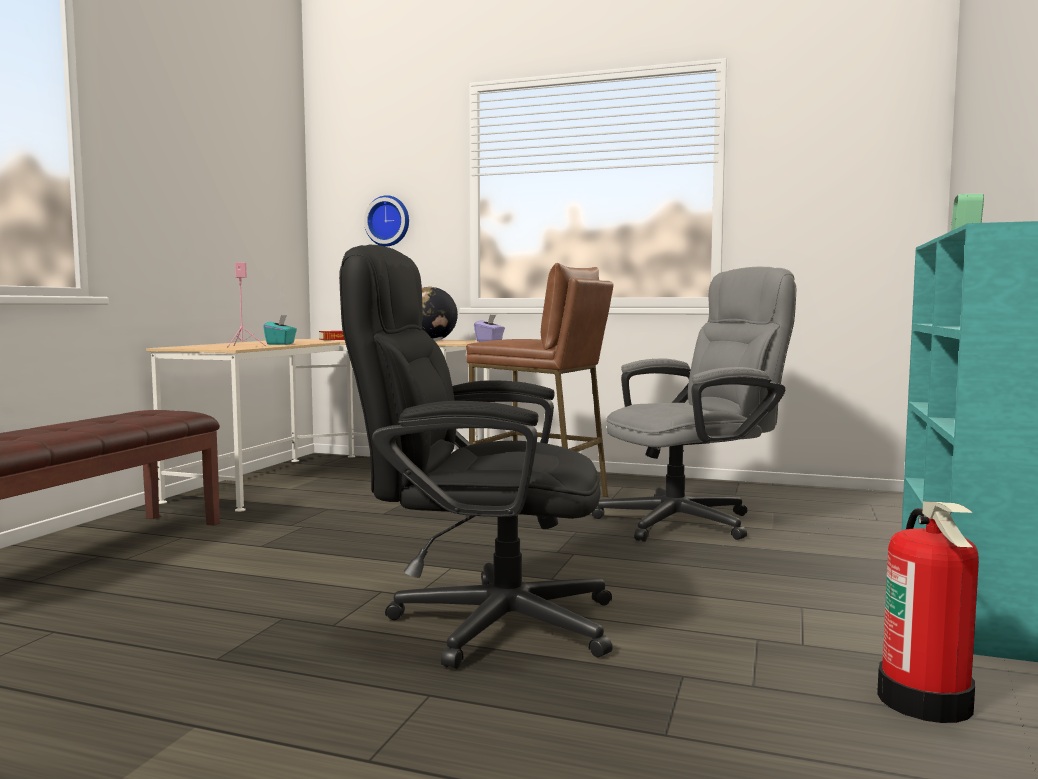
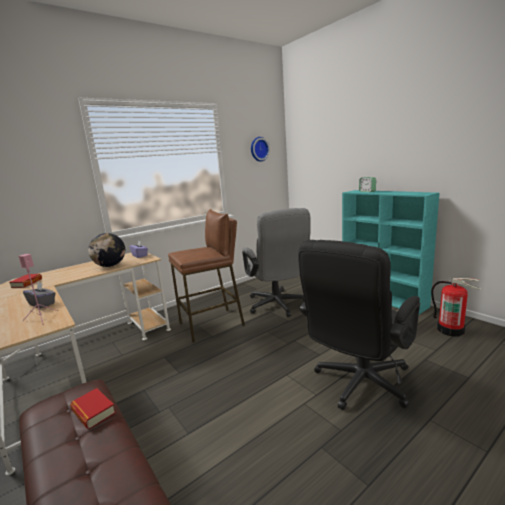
camera: 55 degrees left, 10 degrees up
(144, 418) = (93, 412): none -> book
(281, 344) = (42, 304): turquoise tissue box -> grey tissue box
(388, 221) = (30, 191): wall clock -> wall clock (258, 149)
(690, 521) = (278, 306): grey office chair -> grey office chair turned 150 degrees clockwise

